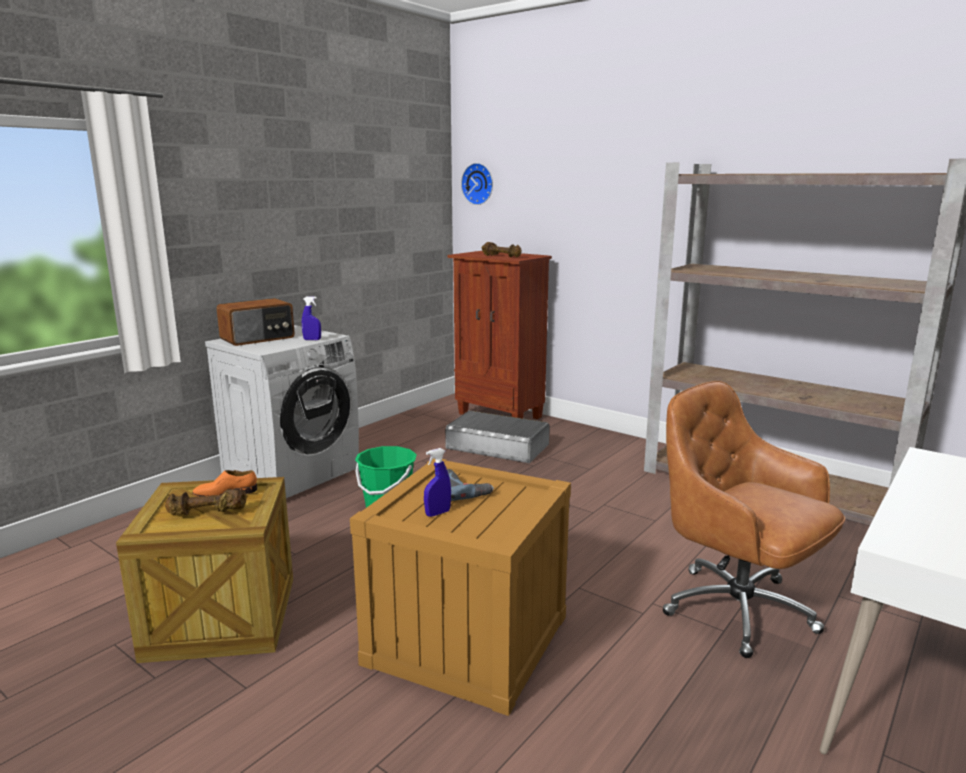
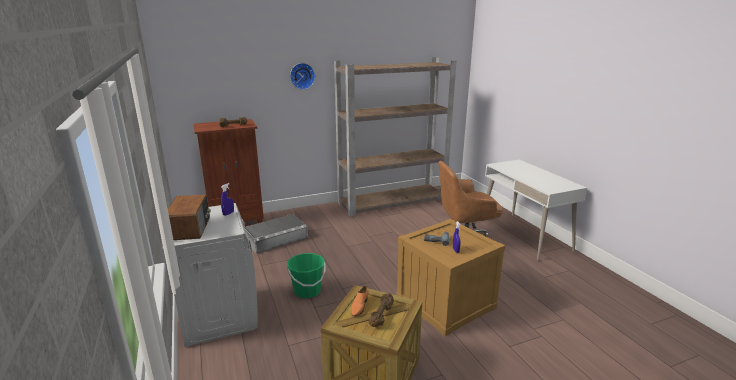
camera: 60 degrees left, 5 degrees up
(478, 184) = (179, 78): wall clock -> wall clock (302, 76)

